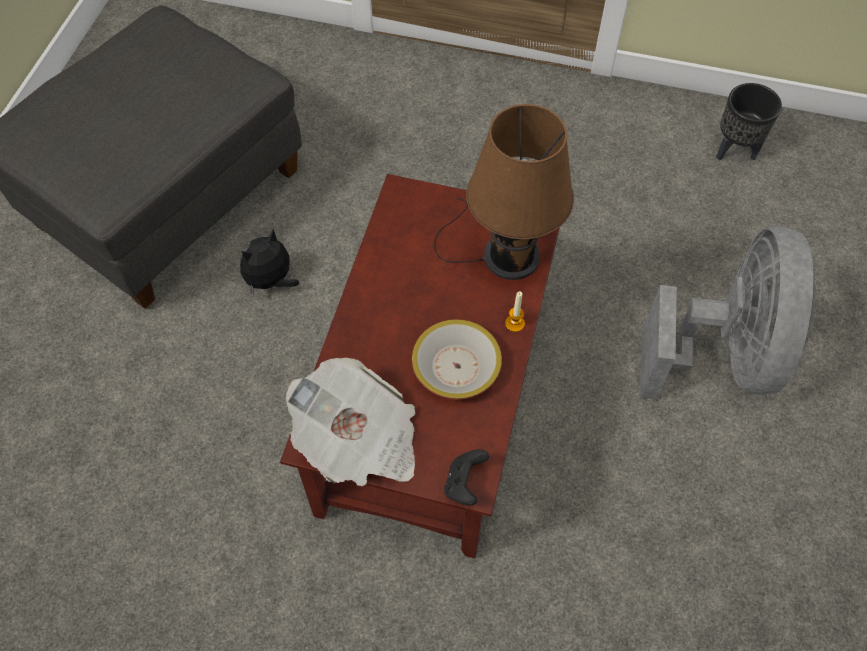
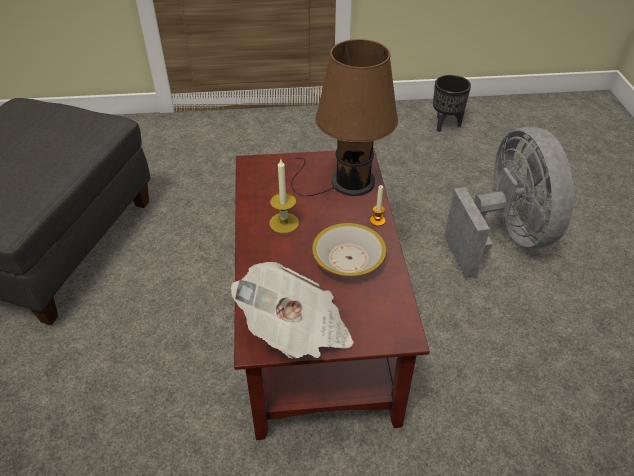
camera: 20 degrees left, 15 degrees down
(271, 281) = (154, 278): plush toy -> none
(404, 293) = (284, 223): none -> candle
(464, 483) = (397, 335): black game controller -> none

